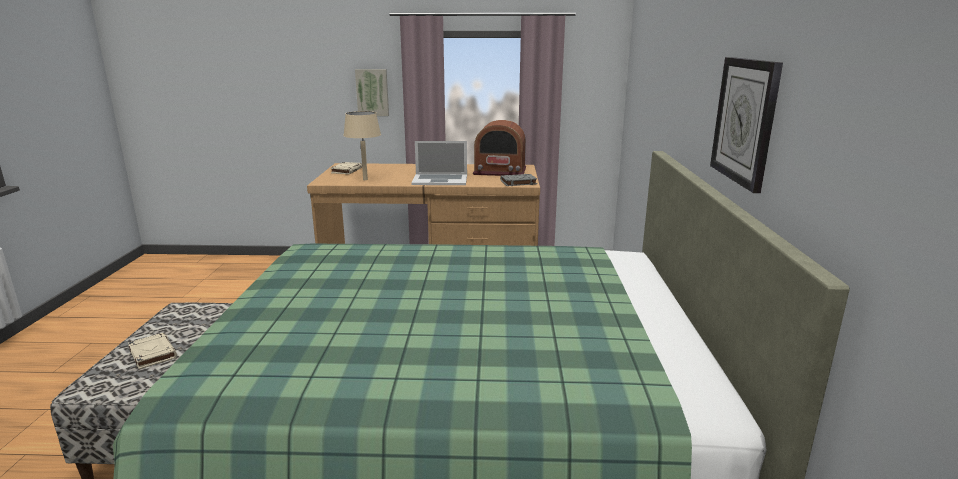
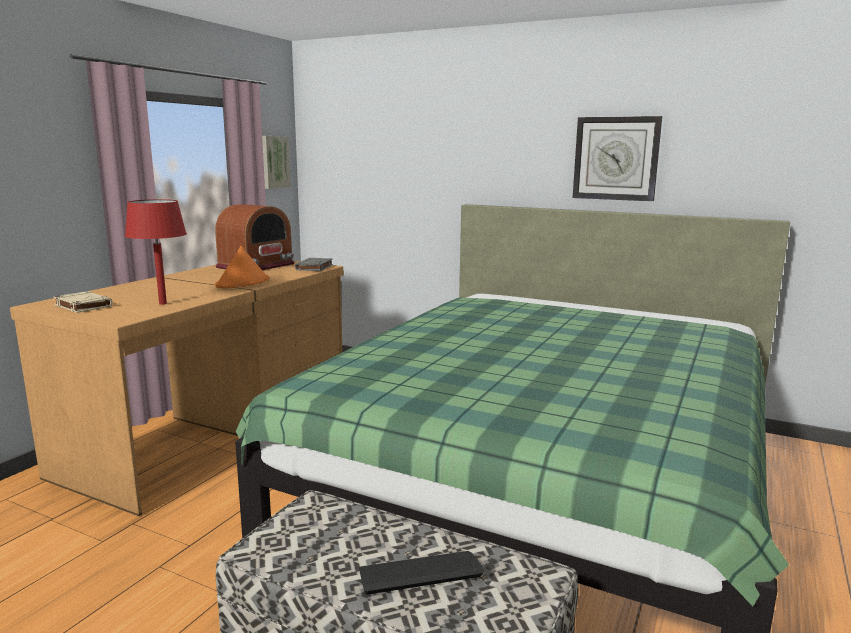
camera: 65 degrees left, 5 degrees down
(152, 354) = (420, 573): beige book -> keyboard
(365, 179) = (162, 303): beige table lamp -> red table lamp
(372, 92) = (37, 181): picture -> picture (274, 162)
(440, 180) = (243, 283): laptop -> orange hat

